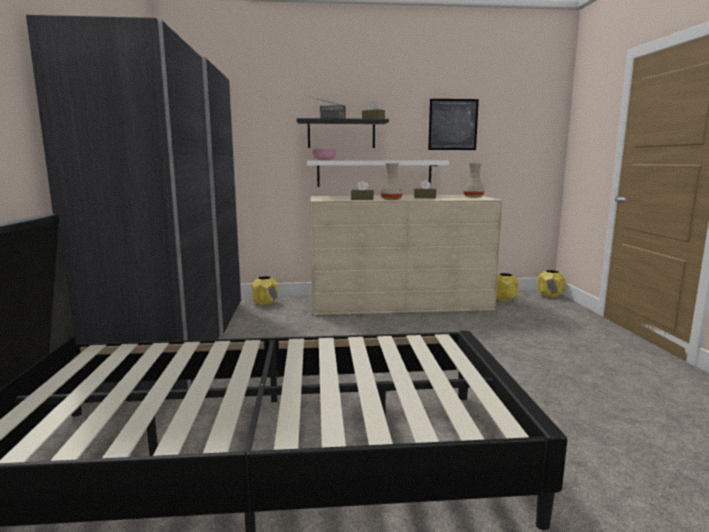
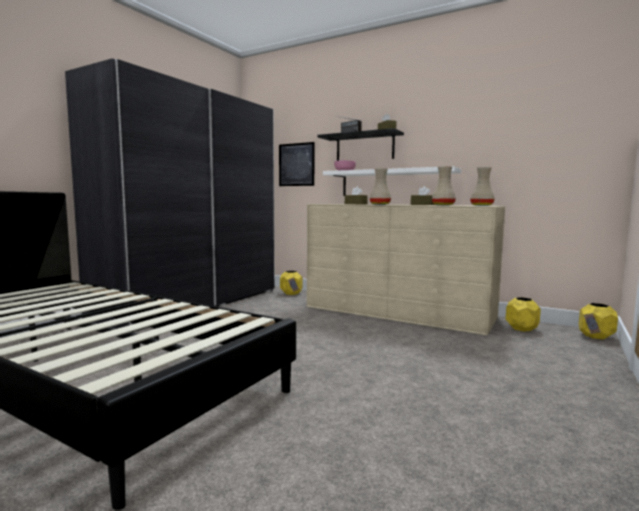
camera: 35 degrees right, 5 degrees down
(452, 199) = (443, 205): none -> beige vase
(453, 124) = (475, 130): picture -> picture (296, 164)

